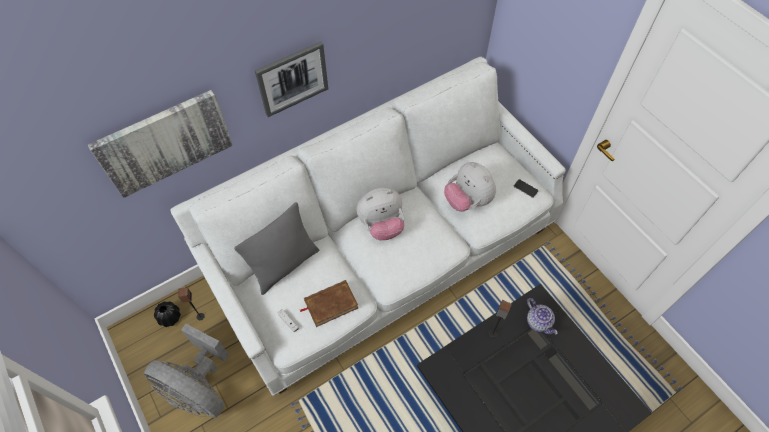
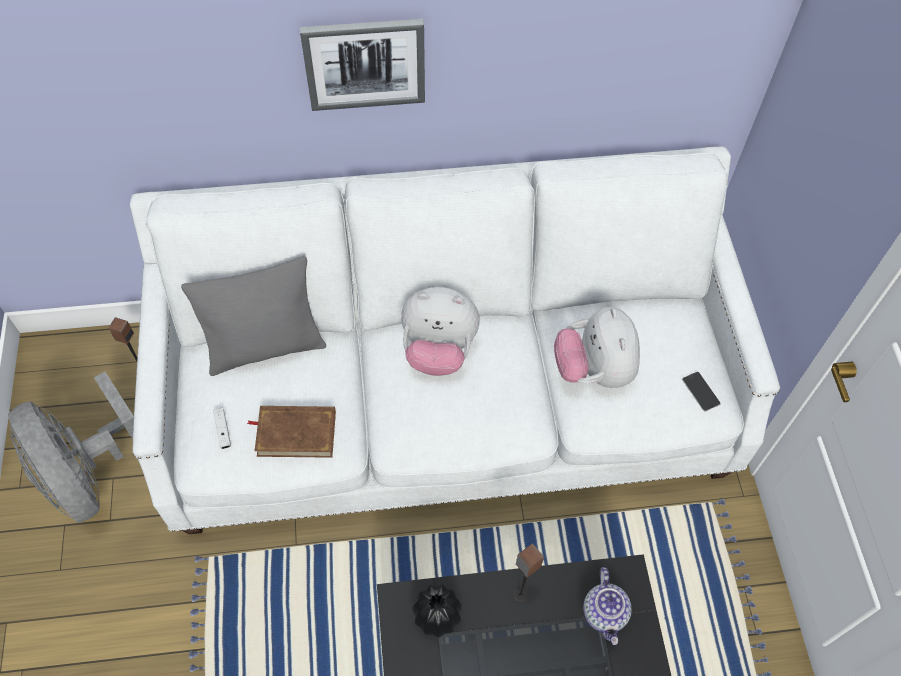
camera: 25 degrees right, 0 degrees up
(164, 142) = (138, 89): picture -> none
(170, 317) = (105, 357): black vase -> black vase (437, 615)

